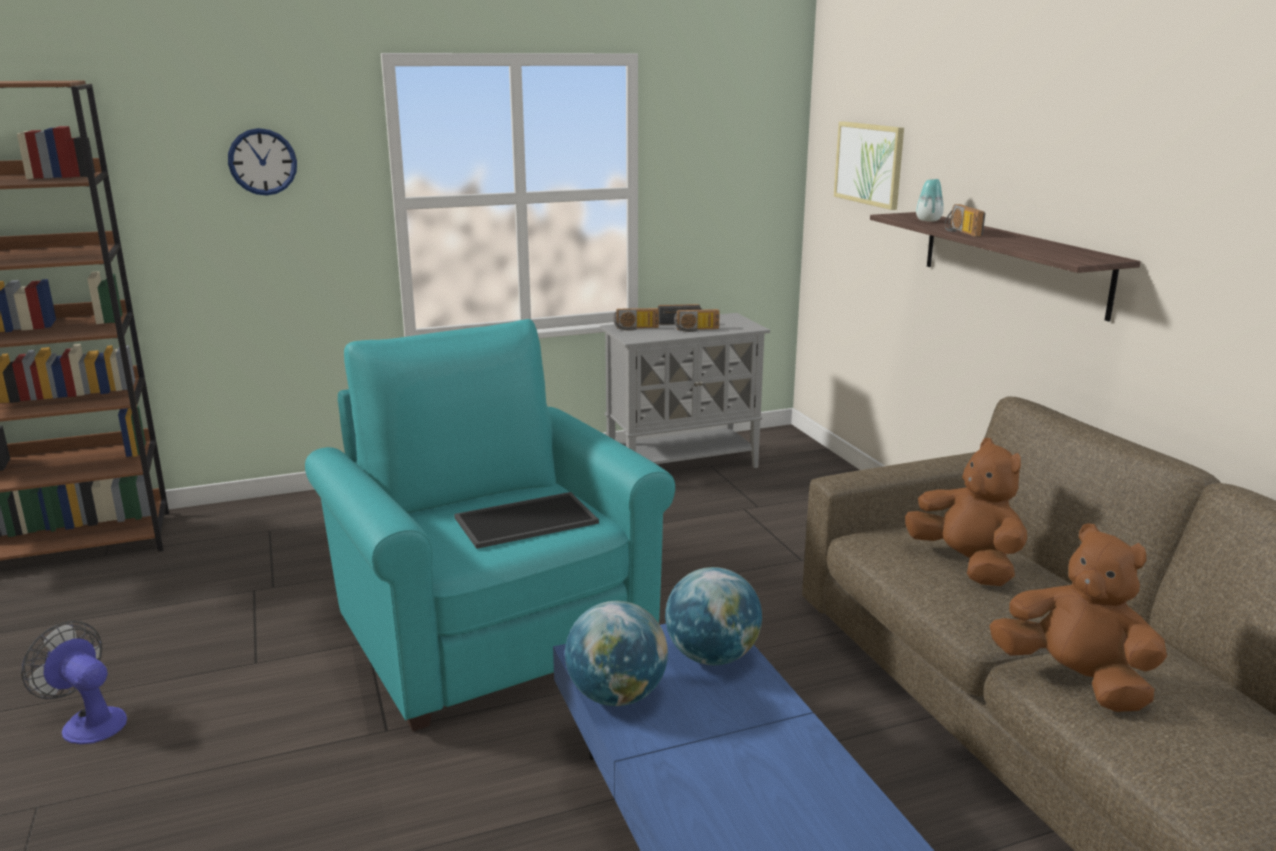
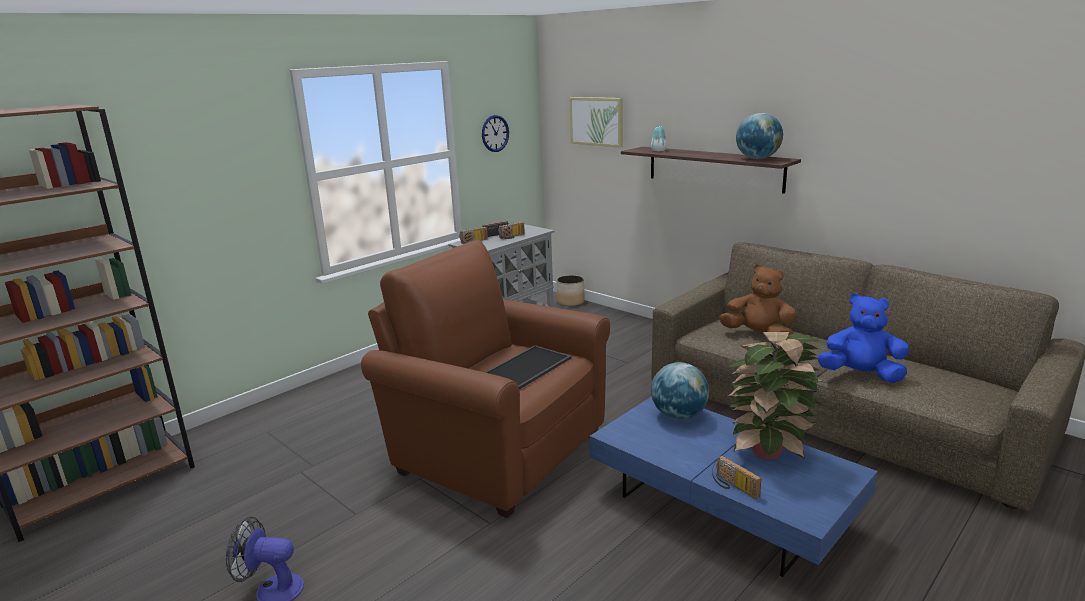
camera: 25 degrees left, 0 degrees up
(262, 162) = (214, 156): wall clock -> wall clock (495, 133)
(491, 633) = (494, 450): turquoise armchair -> brown armchair
(617, 696) = (654, 449): globe -> globe (757, 158)
(785, 762) = (769, 453): none -> potted plant
(807, 449) = (571, 302): none -> planter
(960, 232) = (689, 155): radio -> radio (733, 487)
(1074, 680) = (860, 375): brown plush toy -> blue plush toy

